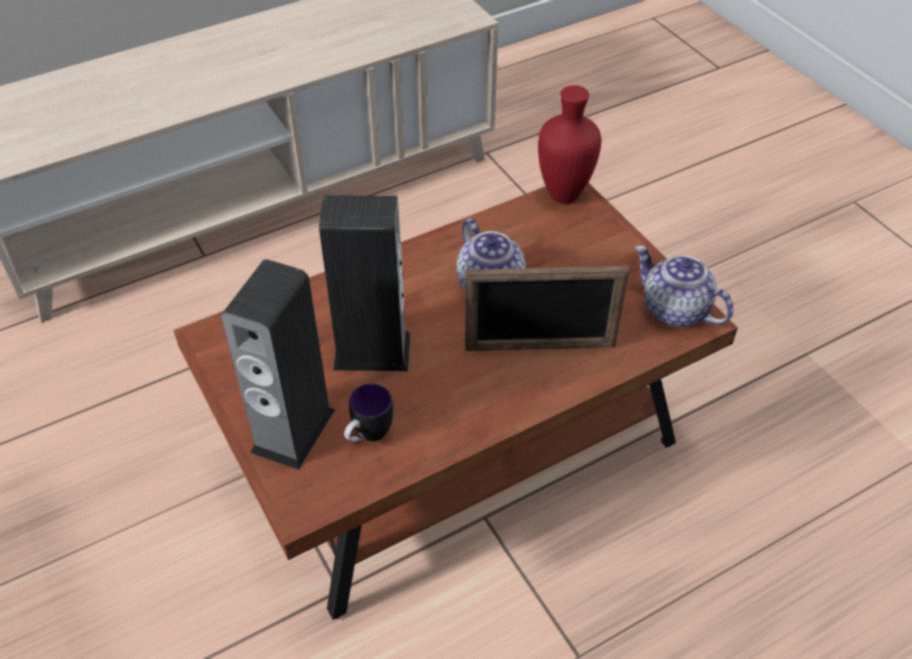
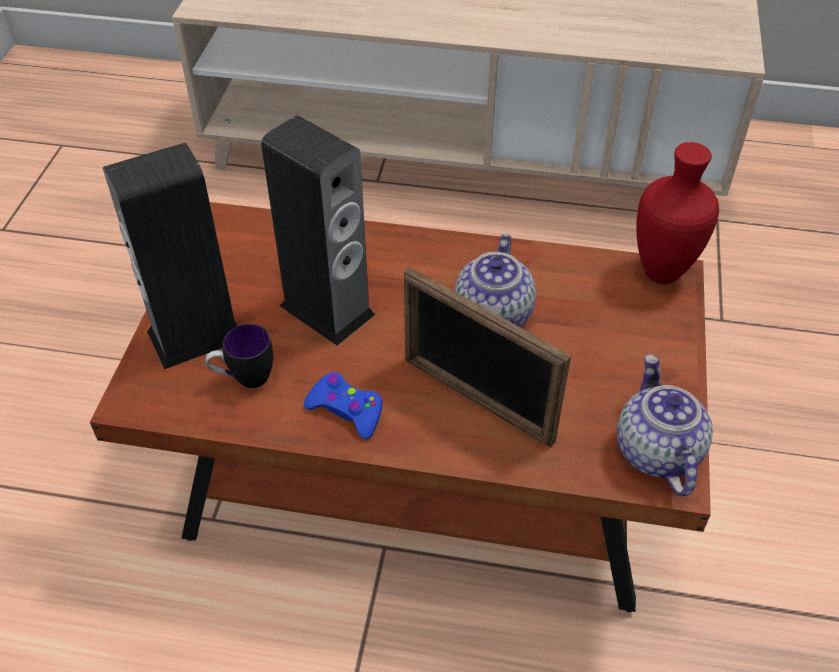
camera: 40 degrees right, 0 degrees up
(464, 409) = (346, 410): none -> blue game controller

